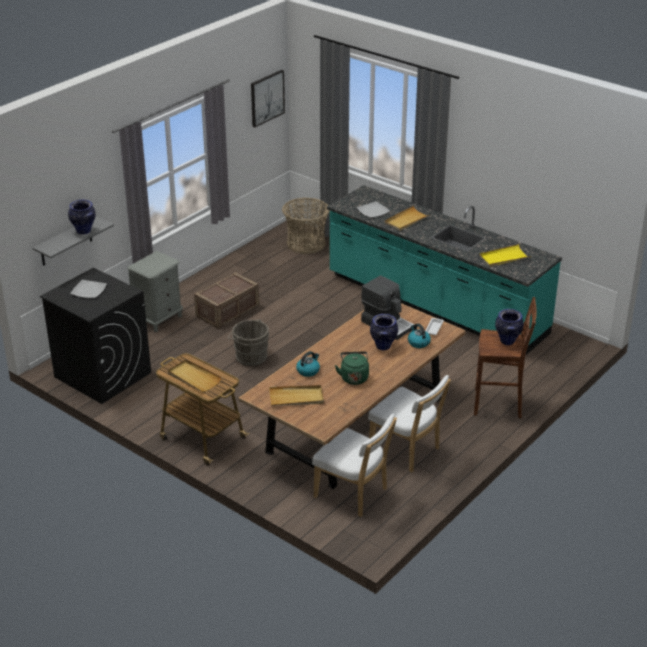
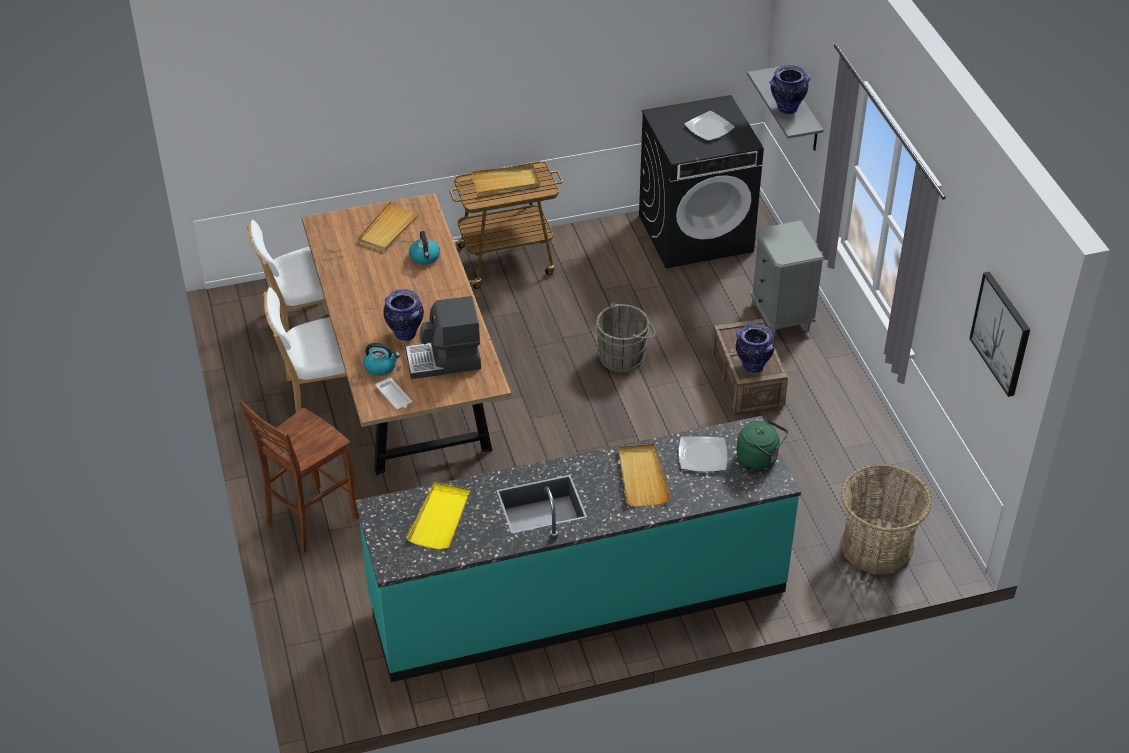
camera: 125 degrees right, 10 degrees up
(354, 377) = (376, 284): green kettle -> green kettle (760, 458)
(507, 341) = (299, 447): vase -> vase (752, 366)

